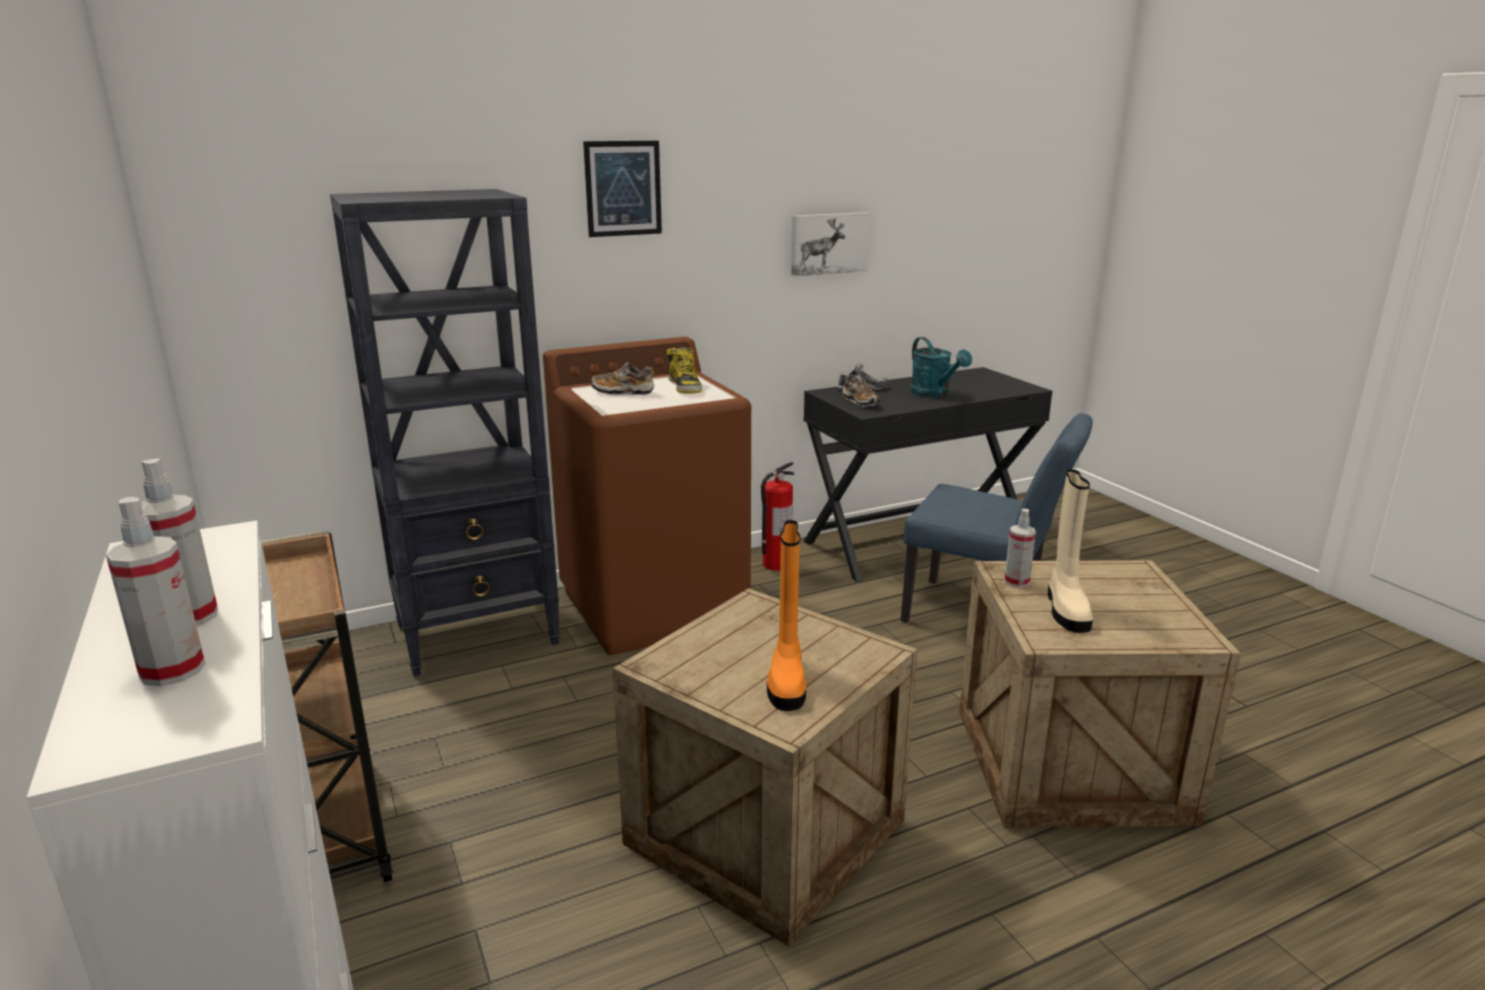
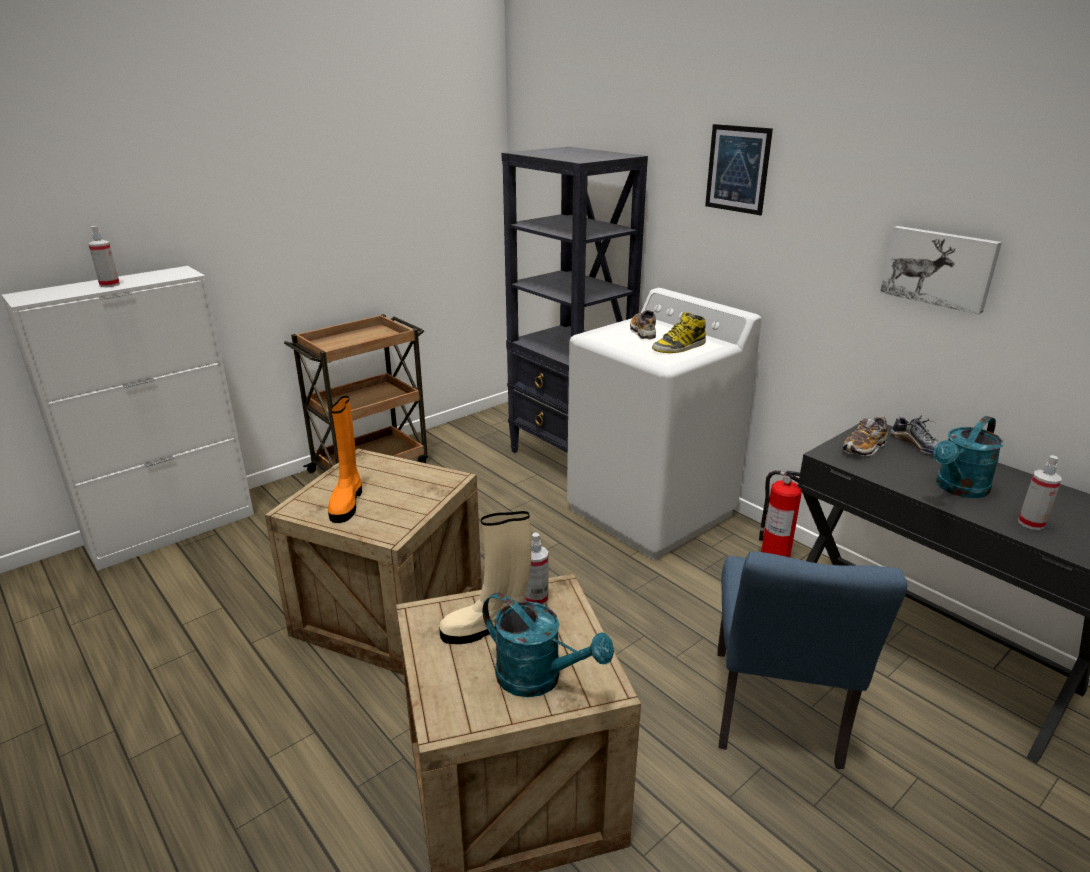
camera: 75 degrees right, 5 degrees up
(172, 670) = (68, 291): spray bottle -> spray bottle (1031, 523)
(654, 605) = (651, 512): brown washing machine -> white washing machine
(787, 680) = (347, 503): orange boot -> orange boot turned 75 degrees counterclockwise
(1133, 593) = (539, 679): none -> turquoise watering can

